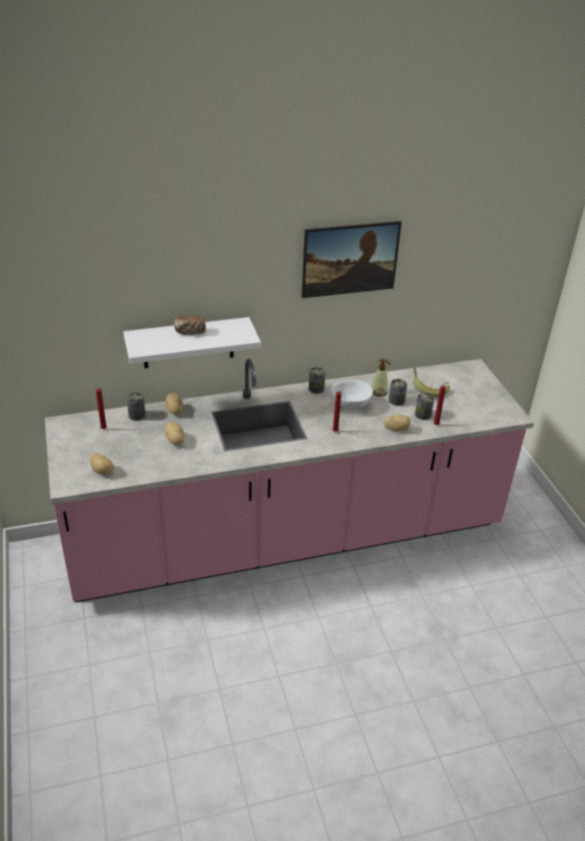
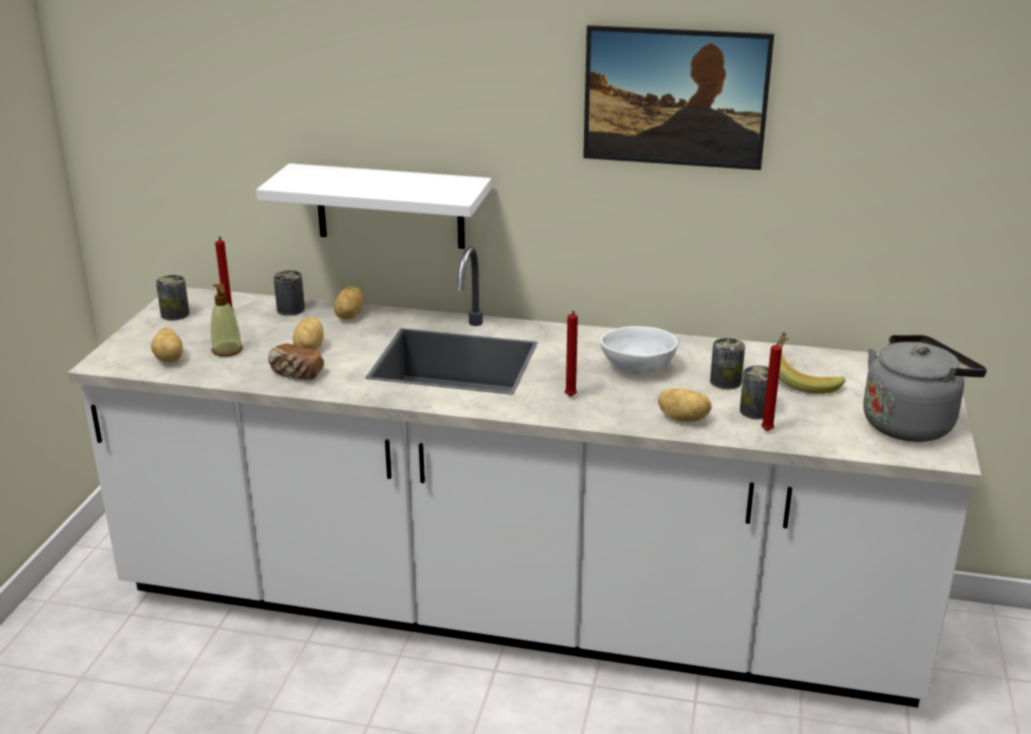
camera: 30 degrees right, 10 degrees down
(190, 332) = (379, 178): bread -> bread (296, 374)
(287, 537) = (515, 606): pink counter -> white counter
(316, 389) = (598, 337): can -> can (175, 314)
(379, 392) = (705, 363): soap dispenser -> soap dispenser (227, 350)
(489, 402) = (911, 423): none -> grey kettle

